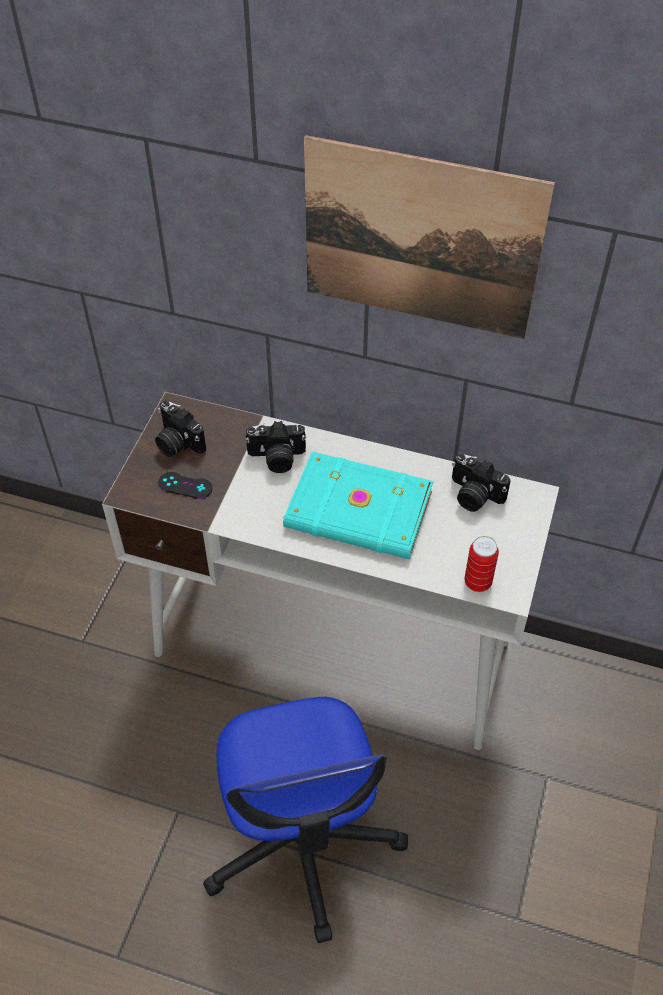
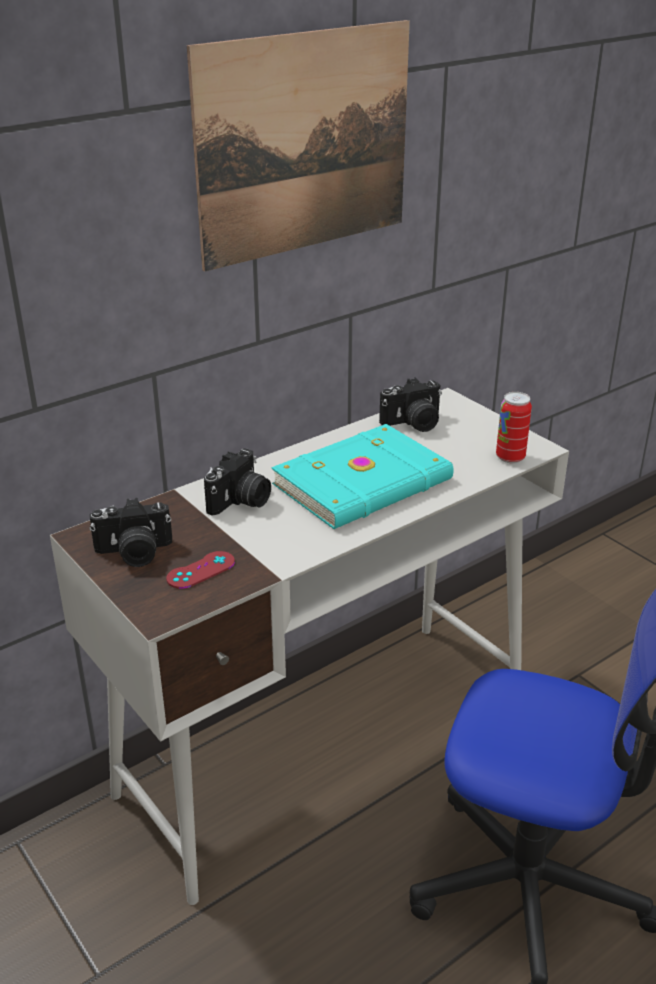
camera: 55 degrees left, 20 degrees down
(185, 485) = (201, 570): black game controller -> red game controller

